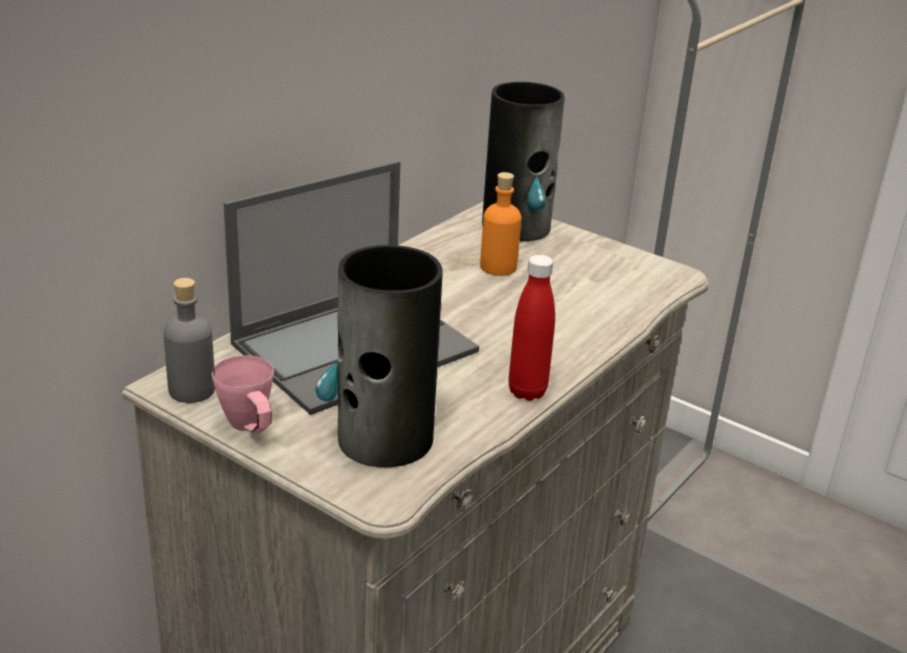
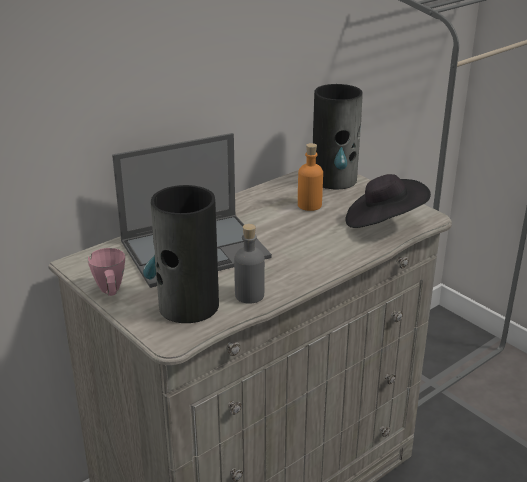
camera: 15 degrees right, 0 degrees up
(192, 390) = (87, 267): grey bottle -> grey bottle (249, 295)
(527, 391) = (291, 285): red bottle -> none
(616, 286) = (383, 222): none -> black hat

